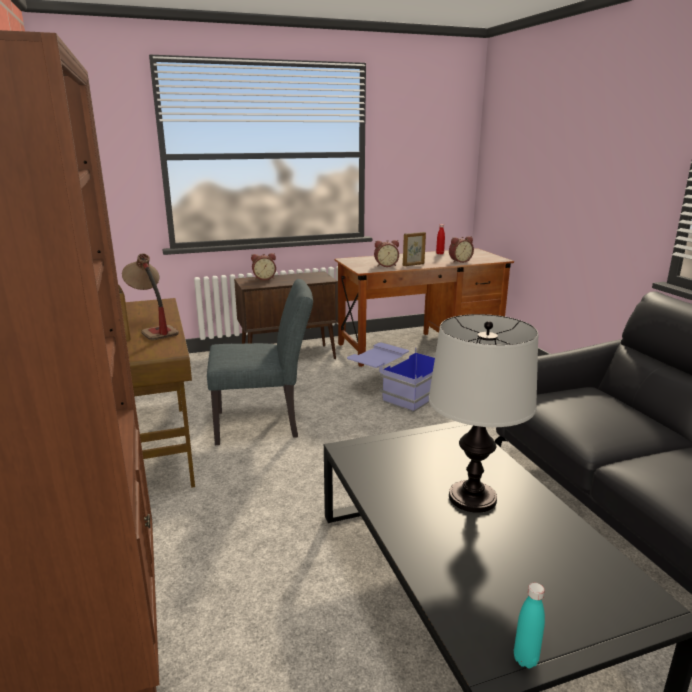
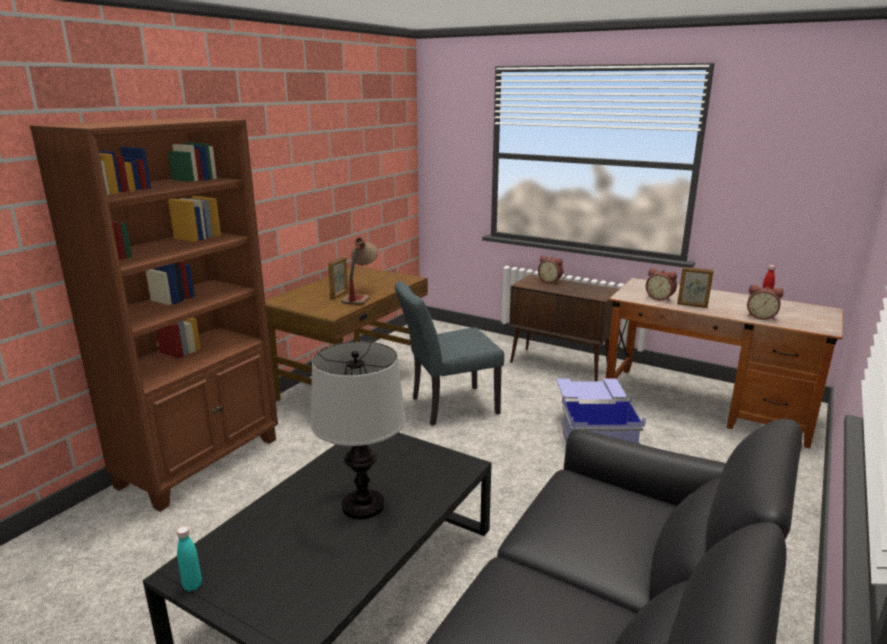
camera: 50 degrees right, 0 degrees up
(264, 424) = (447, 406): grey chair -> grey chair turned 120 degrees clockwise

